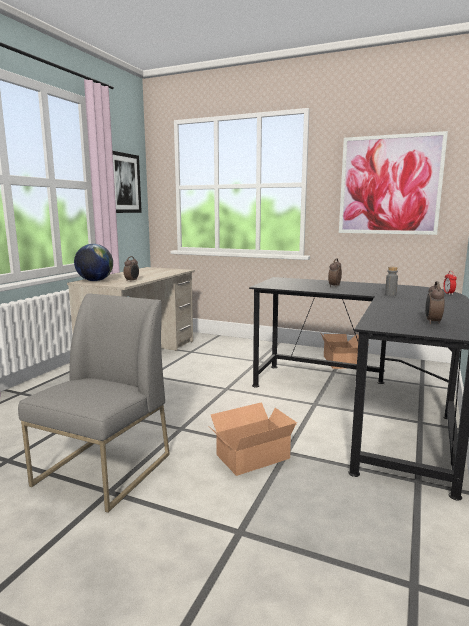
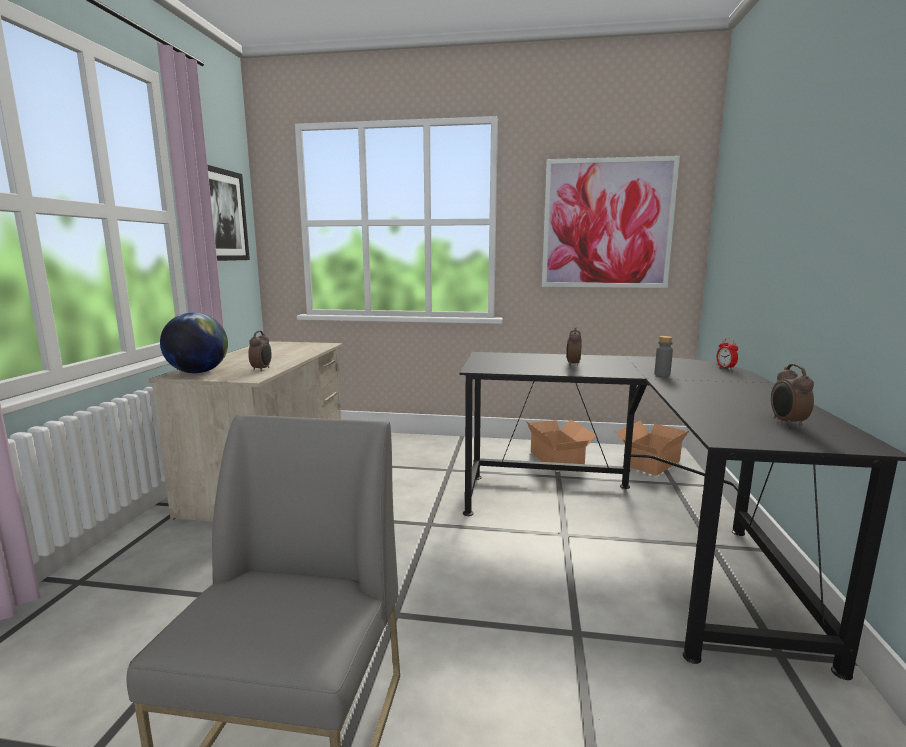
camera: 15 degrees left, 0 degrees up
(250, 456) = (528, 652): cardboard box -> cardboard box (649, 463)

